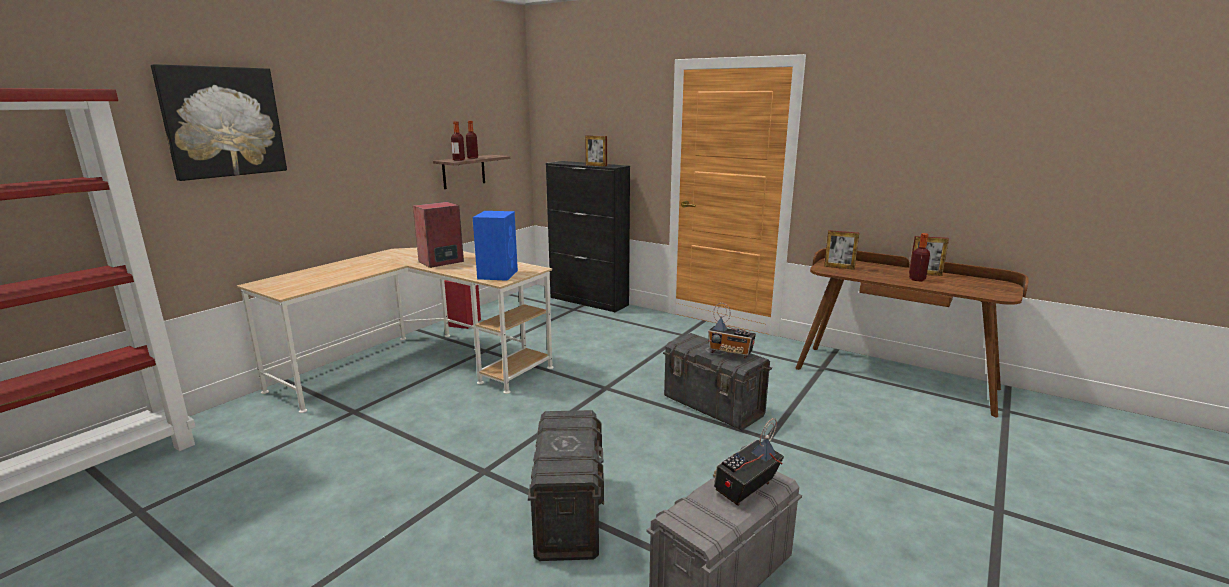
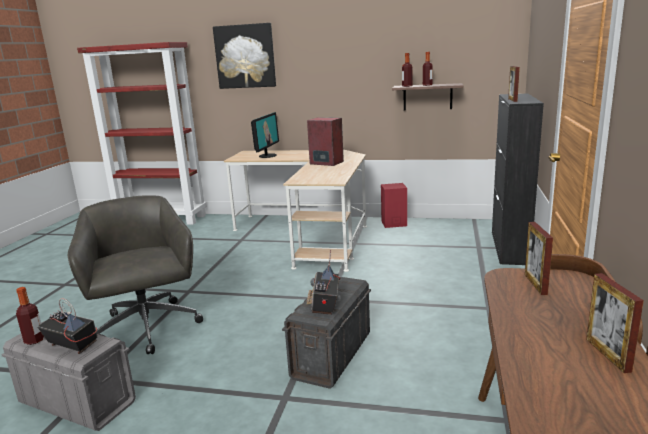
camera: 70 degrees right, 0 degrees up
(322, 277) = (267, 155): none -> monitor
(498, 274) = (311, 177): blue speaker -> none
(569, 513) = (147, 329): grey storage box -> grey office chair
(917, 279) = (553, 346): bottle -> bottle (34, 340)

